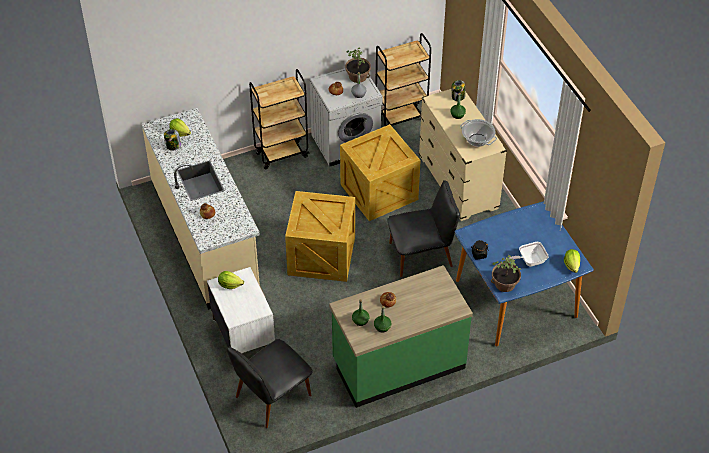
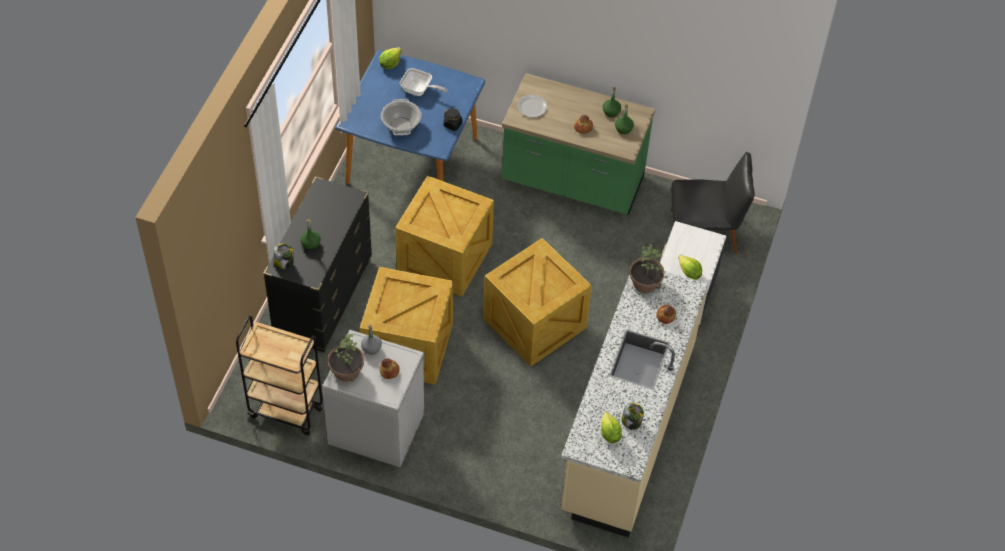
camera: 140 degrees left, 5 degrees up
(282, 154) = (455, 467): brown cart -> none
(420, 254) = (444, 256): black chair -> crate
(437, 290) = (532, 107): none -> plate
(458, 183) = (323, 297): beige dresser -> black dresser
(477, 140) = (328, 205): cooking pot -> cooking pot (401, 126)
(505, 283) = (462, 88): potted plant -> potted plant (644, 283)

